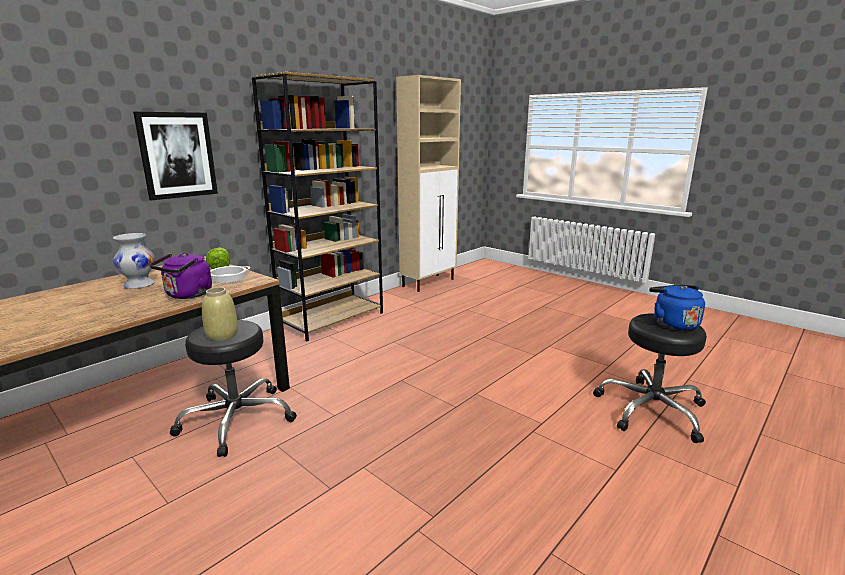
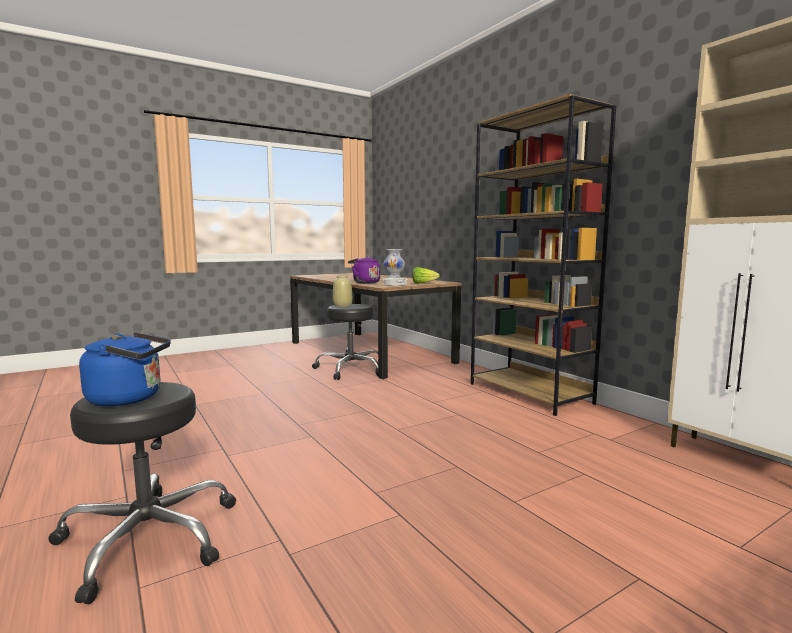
camera: 105 degrees right, 10 degrees down
(177, 155) = (468, 204): picture -> none

